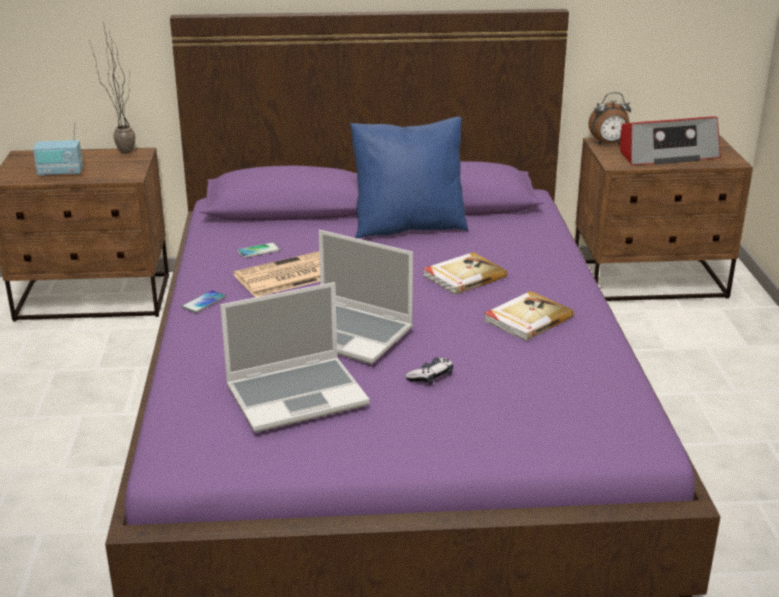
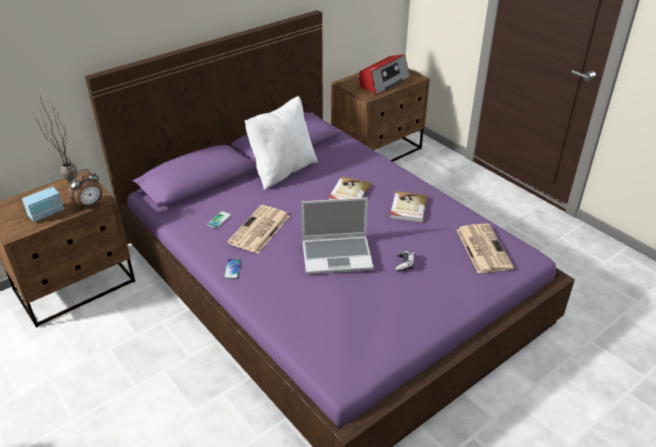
camera: 35 degrees left, 10 degrees up
(298, 395) = (359, 306): laptop -> none
(408, 226) = (282, 170): blue pillow -> white pillow
(578, 402) = (482, 248): none -> newspaper
(608, 144) = (348, 83): alarm clock -> alarm clock (90, 205)

